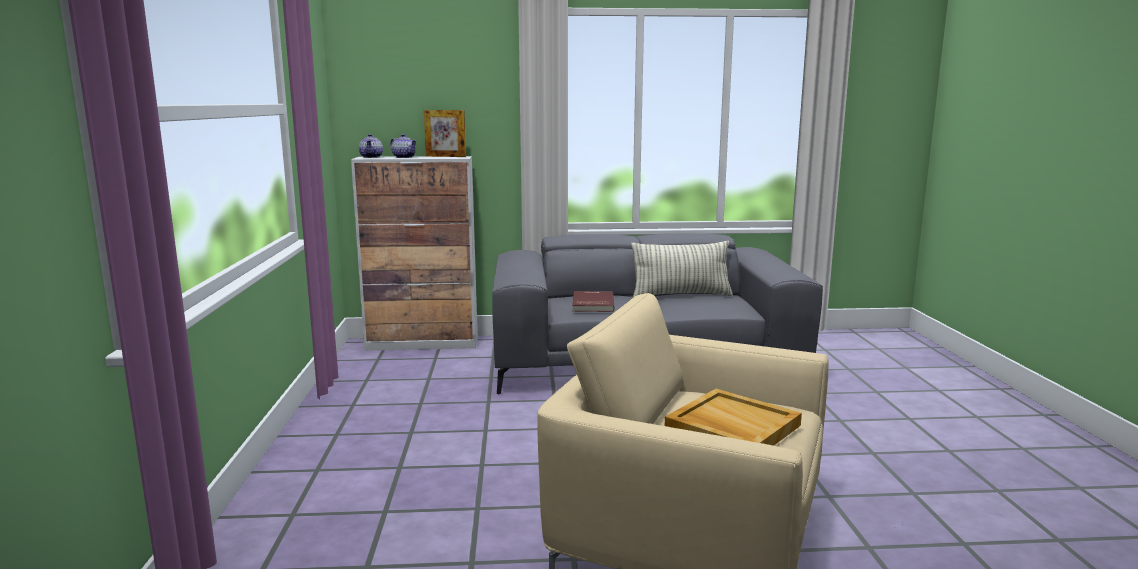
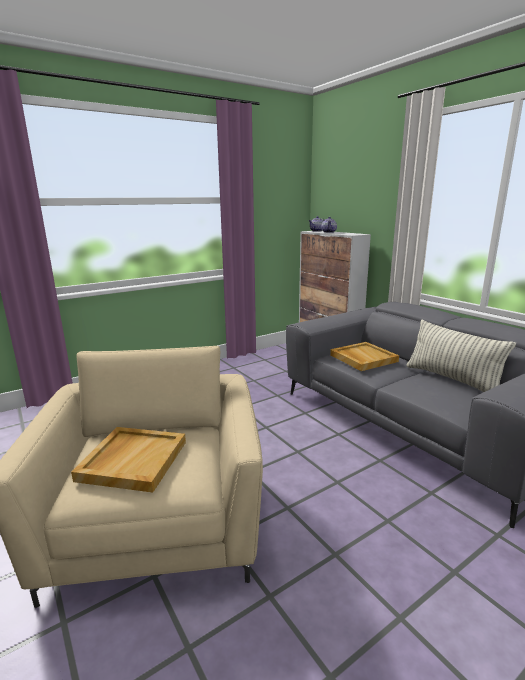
camera: 60 degrees right, 5 degrees up
(445, 156) = (352, 233): picture frame -> none
(592, 304) = (362, 358): red book -> beige tray

